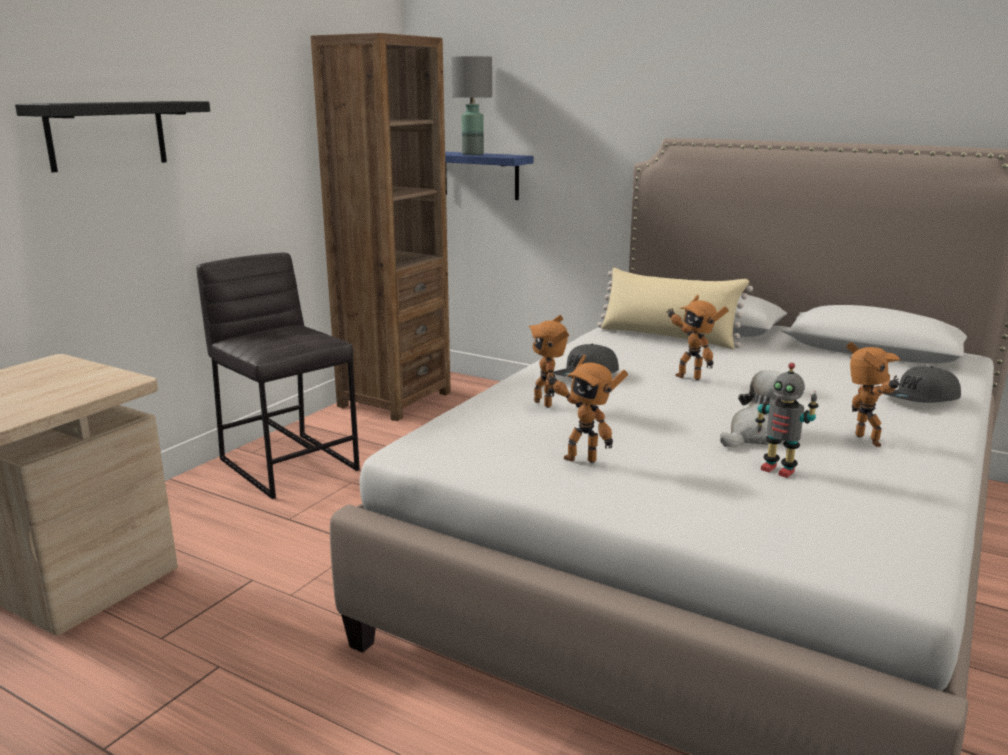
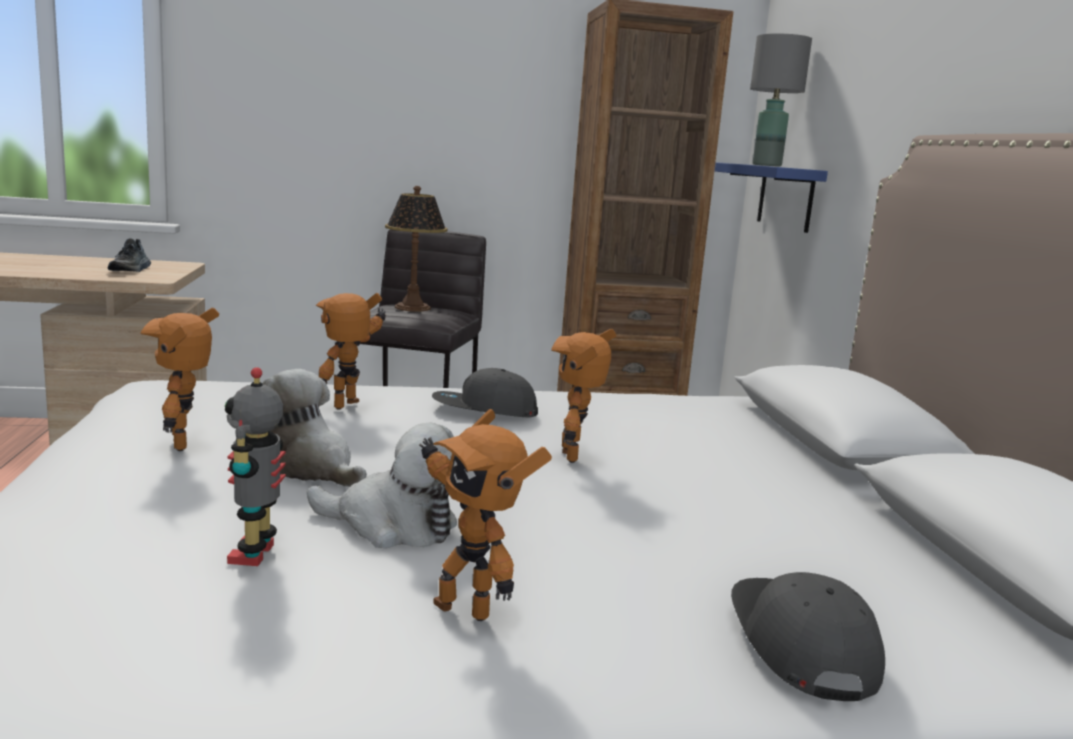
camera: 50 degrees right, 5 degrees down
(56, 383) = (131, 270): none -> shoe
(107, 135) = (319, 90): black shelf -> none
(276, 333) = (413, 307): none -> table lamp
(653, 436) = (309, 467): none -> plush toy
(668, 337) = (732, 428): beige pillow -> none
(864, 441) = (466, 608): toy robot -> toy robot turned 90 degrees clockwise
(920, 400) = (799, 644): grey cap -> grey cap turned 60 degrees clockwise

